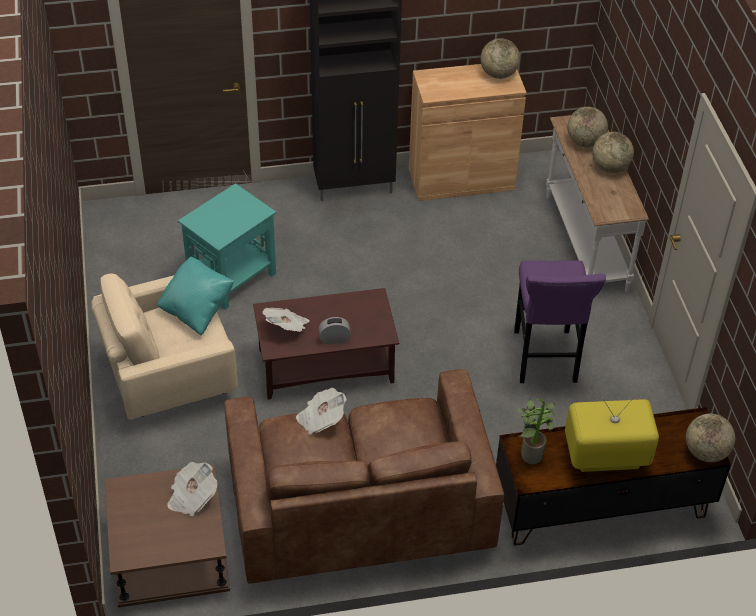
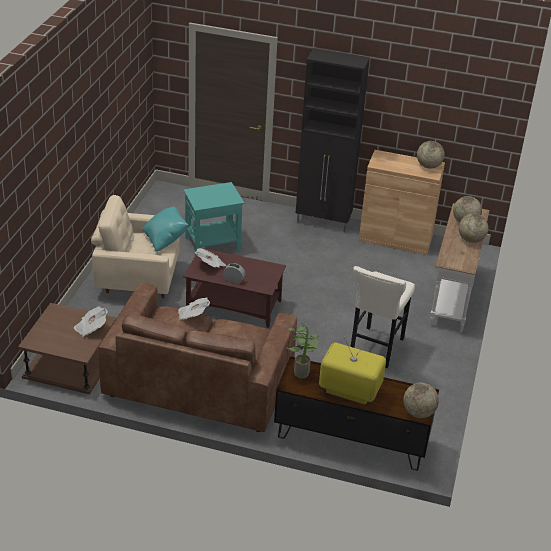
camera: 25 degrees right, 10 degrees down
(545, 360) = (375, 349): purple stool -> beige stool

